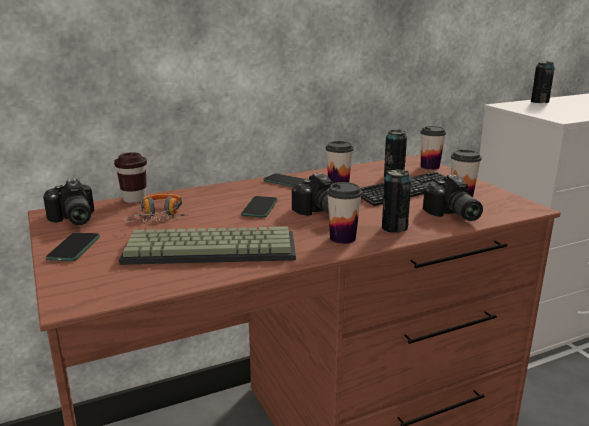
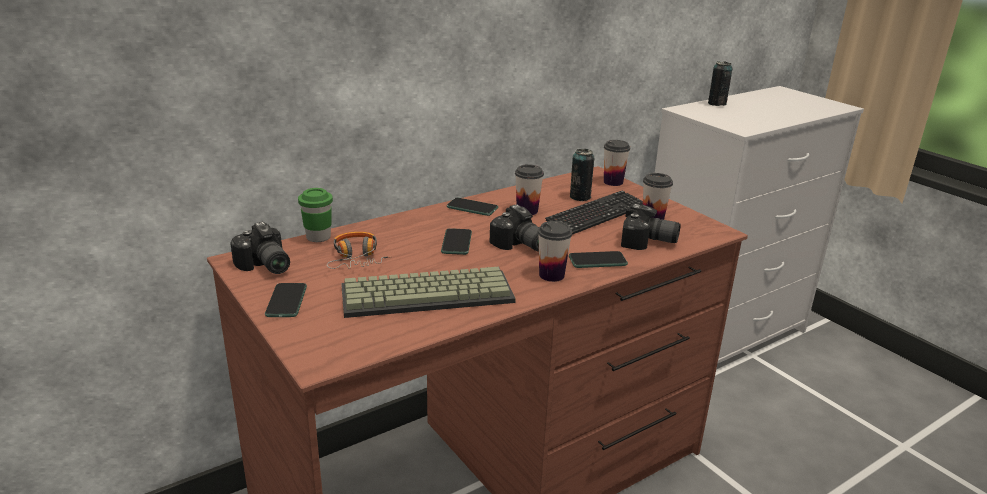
camera: 10 degrees left, 5 degrees up
(134, 199) = (318, 237): brown cup -> green cup
(394, 228) = (597, 261): can -> phone
(452, 215) = (648, 242): camera -> camera turned 45 degrees counterclockwise

